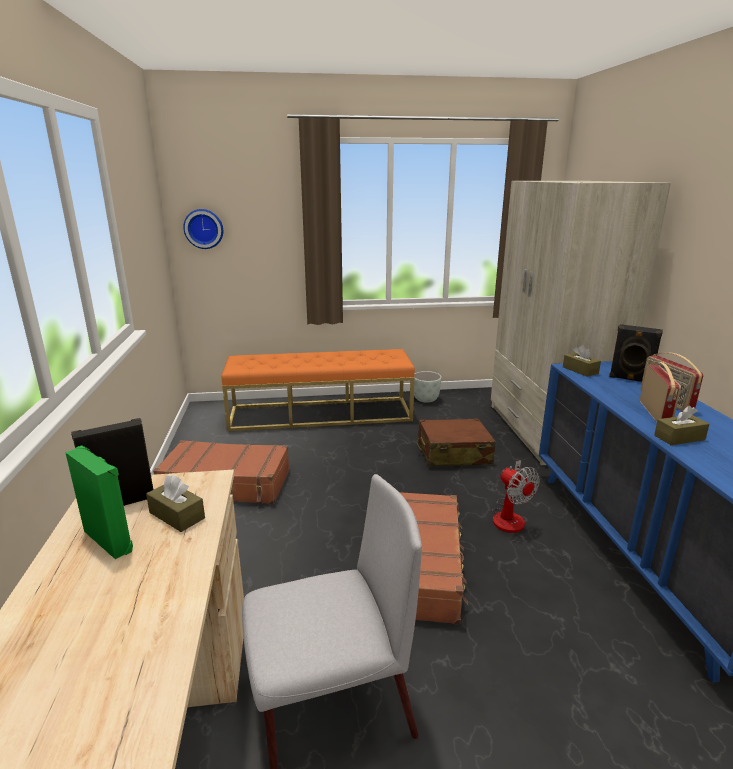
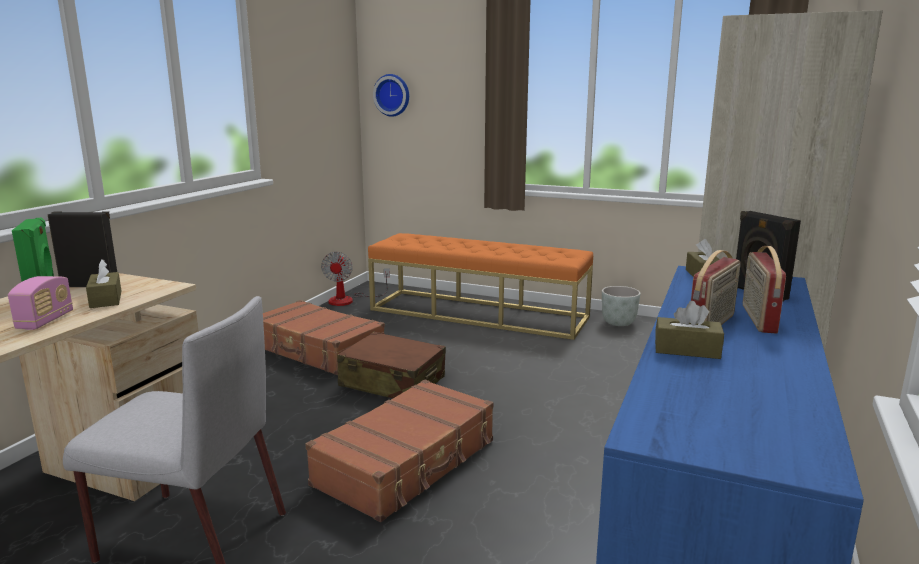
camera: 30 degrees right, 5 degrees down
(164, 565) = (45, 321): none -> radio
(453, 453) = (581, 379): brown suitcase -> brown suitcase (392, 382)
(510, 516) = (570, 453): fan -> fan (349, 300)

